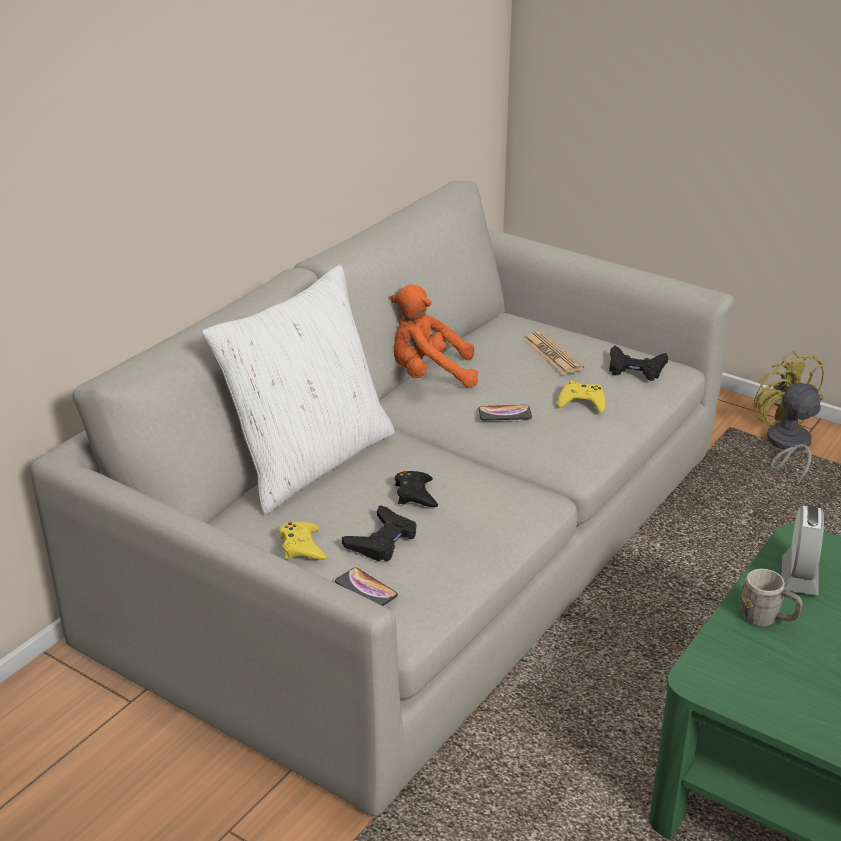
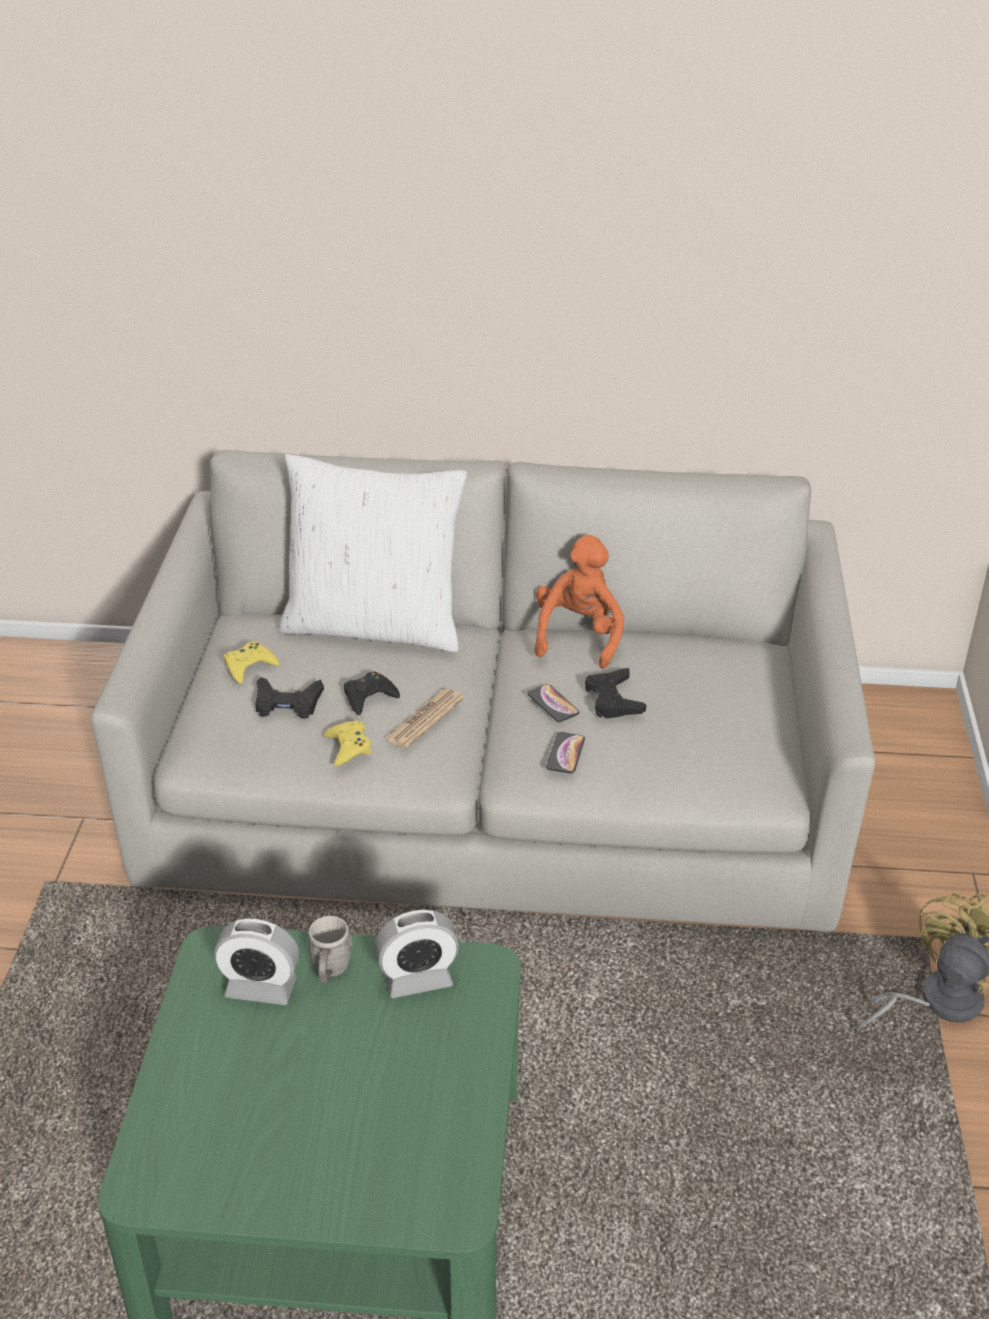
camera: 60 degrees right, 5 degrees up
(366, 589) = (217, 719): phone -> phone (565, 753)
(428, 375) = (578, 636): orange plush toy -> orange plush toy turned 45 degrees clockwise
(552, 354) = (695, 696): newspaper -> newspaper (424, 719)
(582, 402) = (623, 745): yellow game controller -> yellow game controller (348, 747)
(635, 368) = (728, 761): black game controller -> black game controller (613, 699)
(769, 664) = (261, 988): none -> alarm clock

